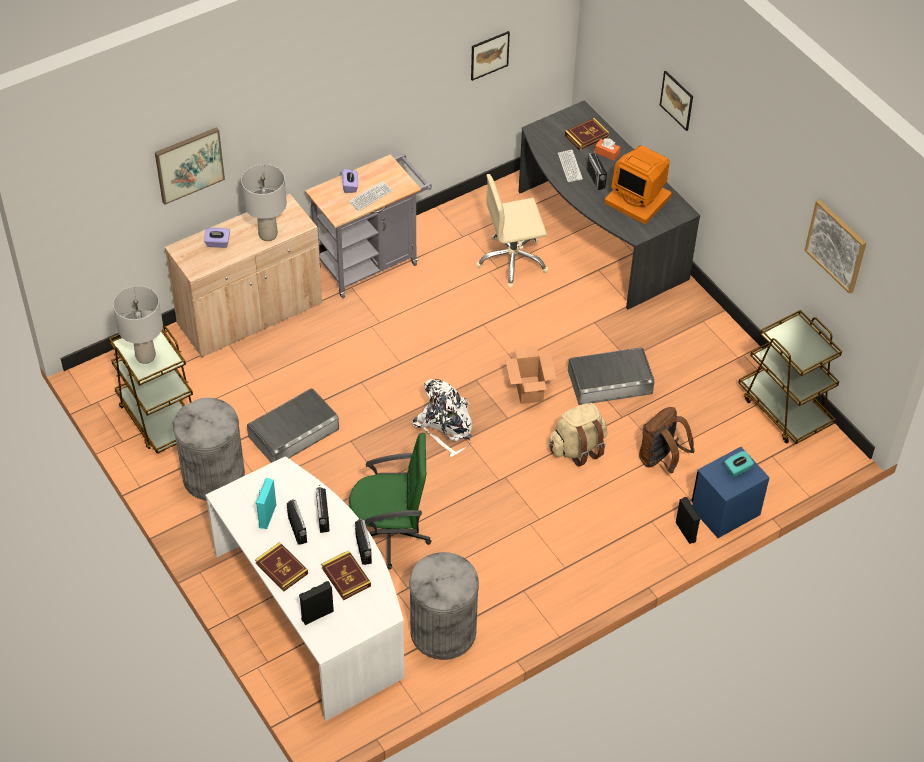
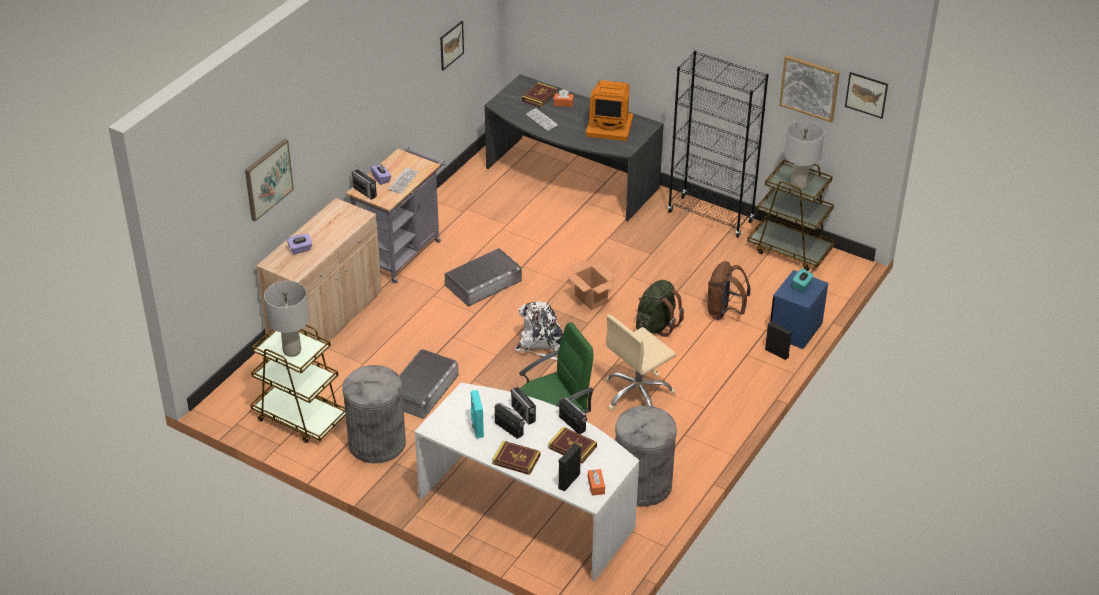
camera: 25 degrees left, 10 degrees down
(267, 234) = (338, 231): grey table lamp -> grey table lamp (798, 185)
(340, 632) = (596, 486): none -> orange tissue box
(512, 261) = (515, 216): beige office chair -> beige office chair (637, 394)
(577, 448) = (656, 325): beige backpack -> green backpack
(596, 179) = (567, 122): radio -> radio (365, 192)
(609, 382) = (649, 273): grey storage box -> grey storage box (483, 283)
(676, 100) = (622, 32): picture -> picture (866, 94)
(721, 336) = (710, 217): none -> black bookcase

